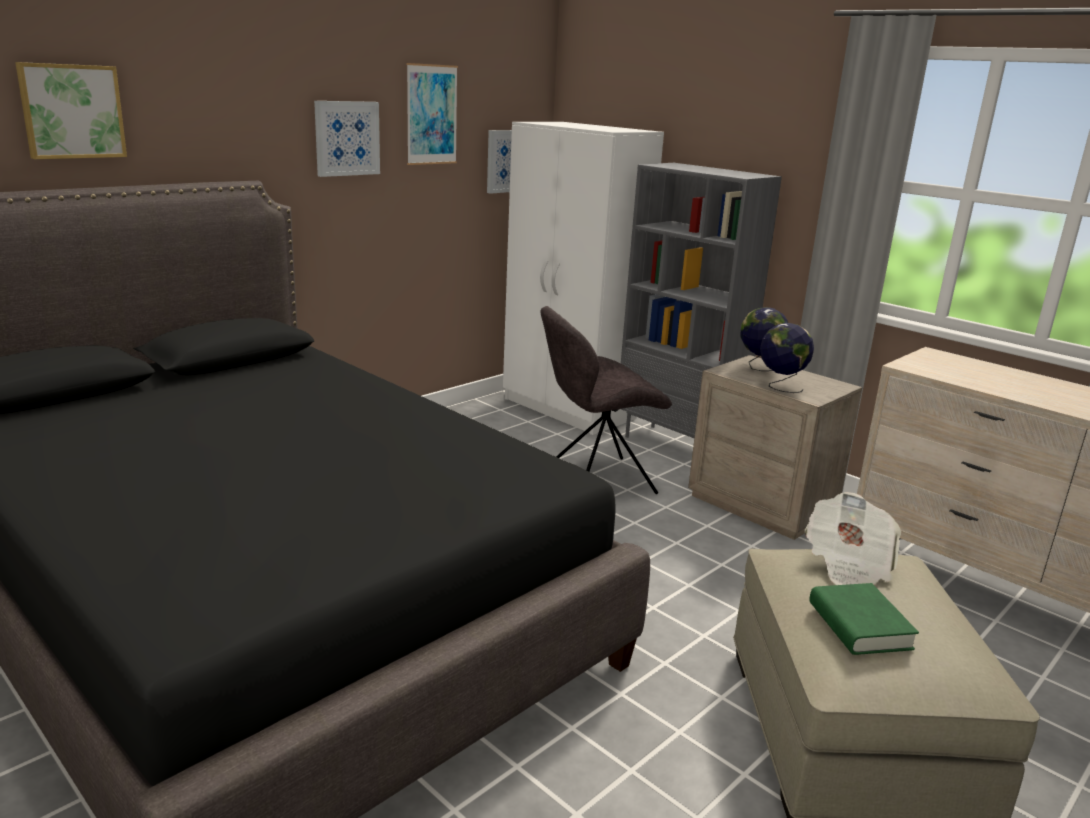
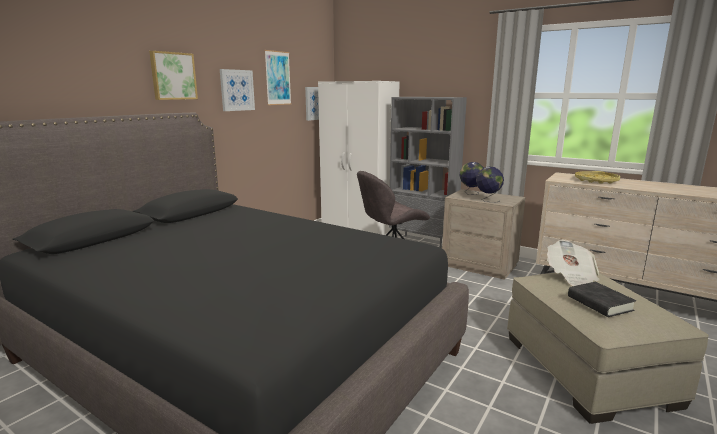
camera: 10 degrees left, 5 degrees down
(72, 111) = (87, 72): picture -> picture (173, 76)
(859, 626) = (599, 303): green book -> black book
(985, 377) = (596, 180): none -> yellow tray

